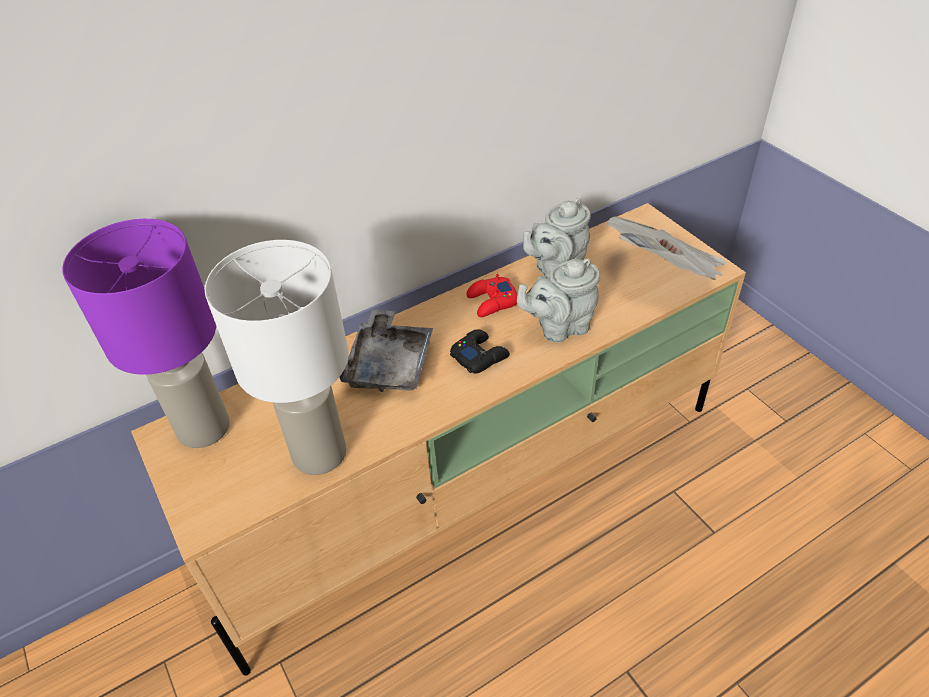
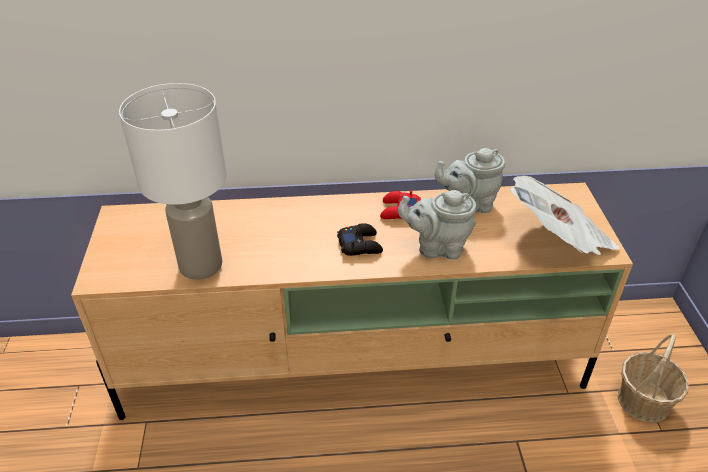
camera: 25 degrees right, 5 degrees down
(203, 427) = (143, 220): purple table lamp -> none
(390, 364) = (292, 226): grey tray -> none
(756, 400) = (643, 401): none -> basket

